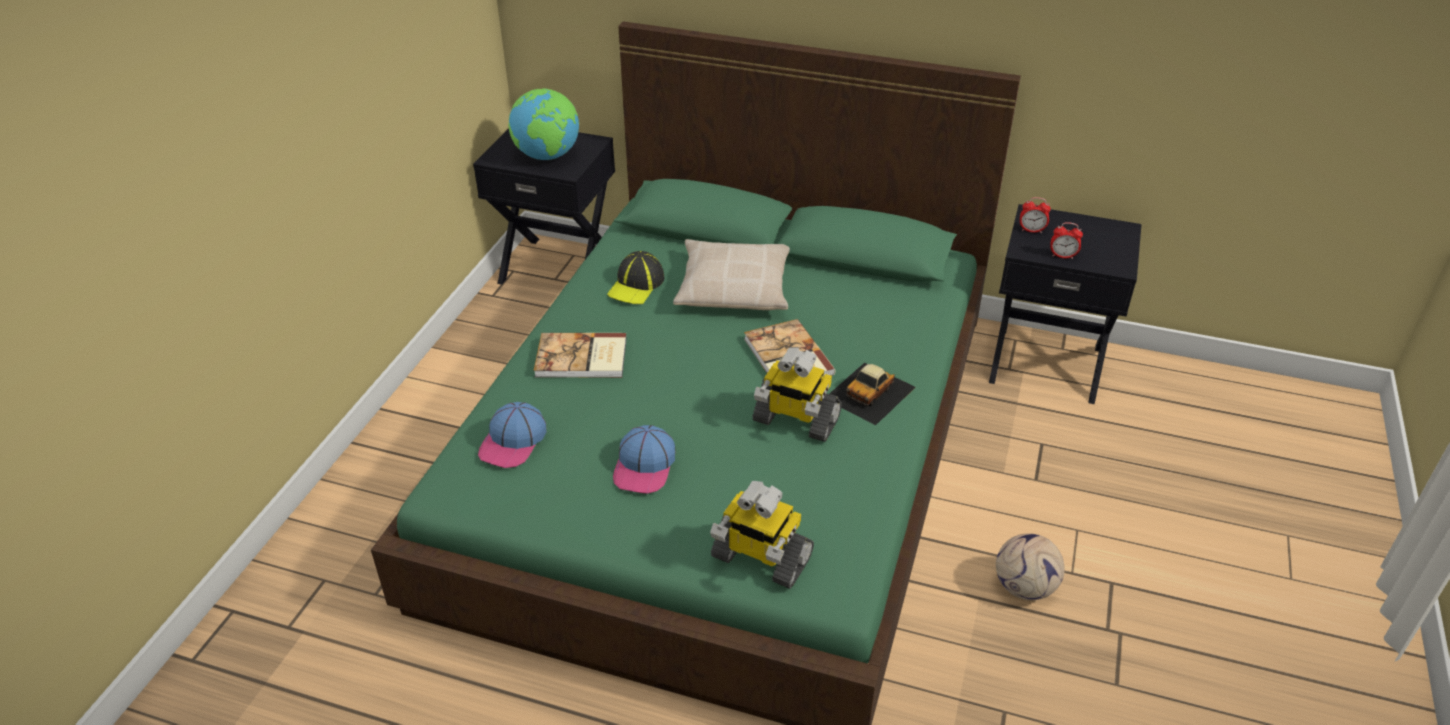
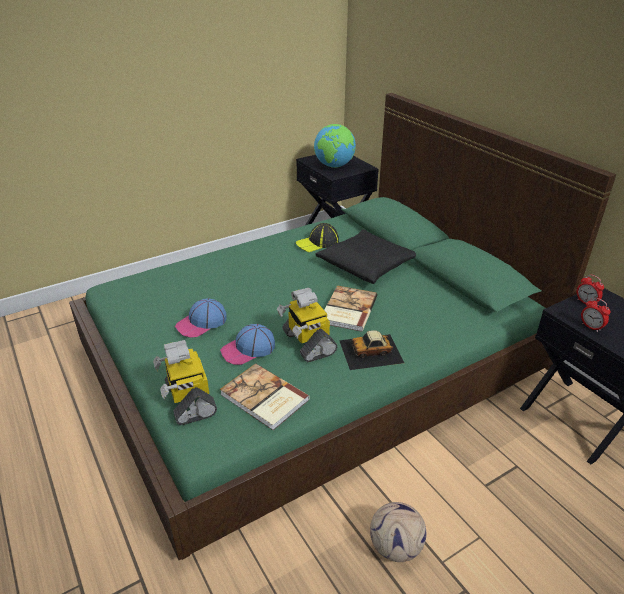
camera: 40 degrees right, 5 degrees down
(513, 442) = (163, 282): cap -> cap (248, 350)
(582, 359) = (245, 263): book -> book (263, 398)
(734, 287) = (367, 264): beige pillow -> black pillow

